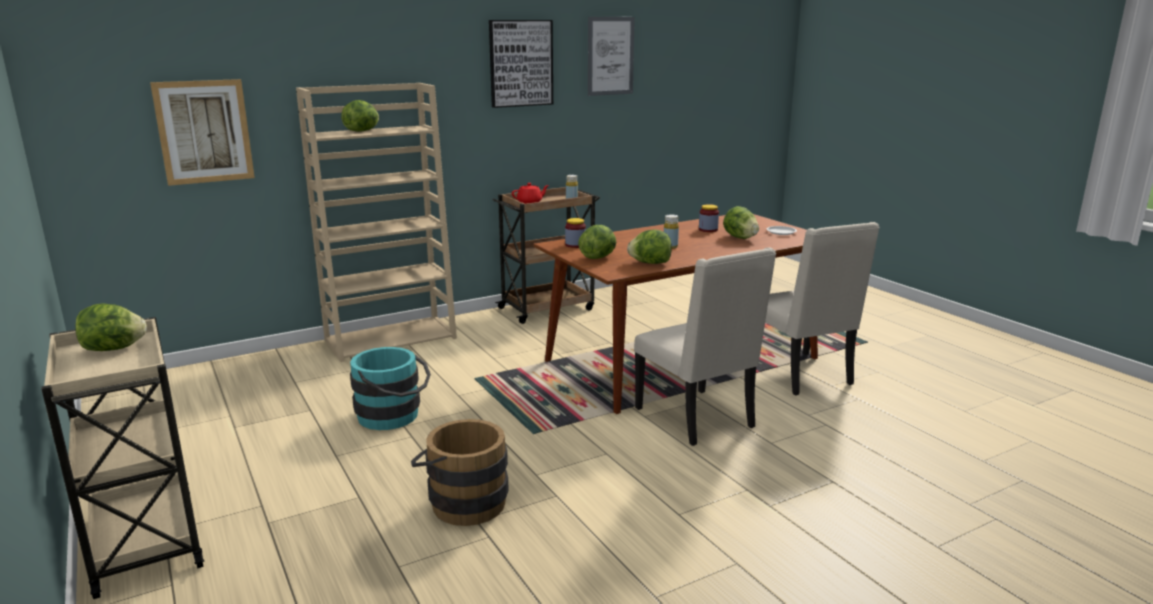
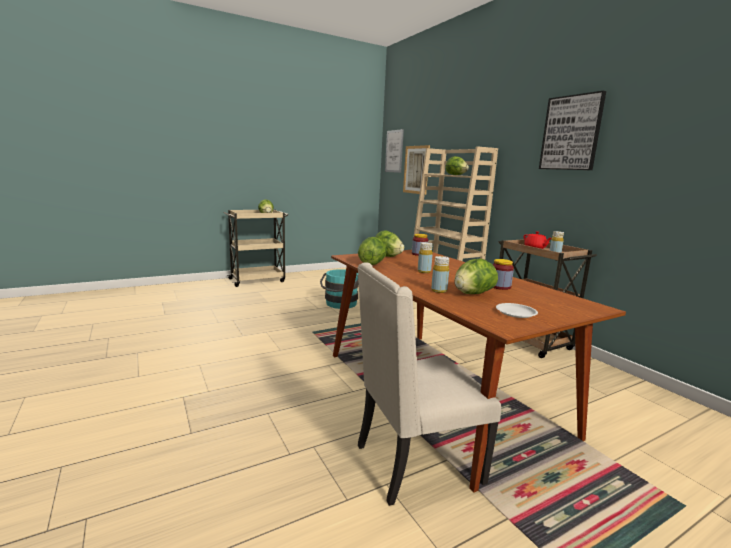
camera: 90 degrees right, 5 degrees down
(462, 502) = (250, 317): brown bucket -> none
(610, 56) = (675, 122): picture -> picture (394, 151)
(697, 418) = (319, 385): beige chair -> none
(741, 245) = (439, 291): none -> yellow bottle

